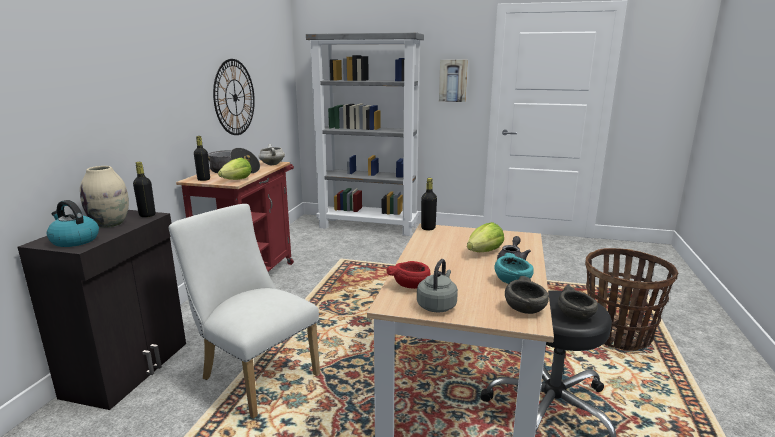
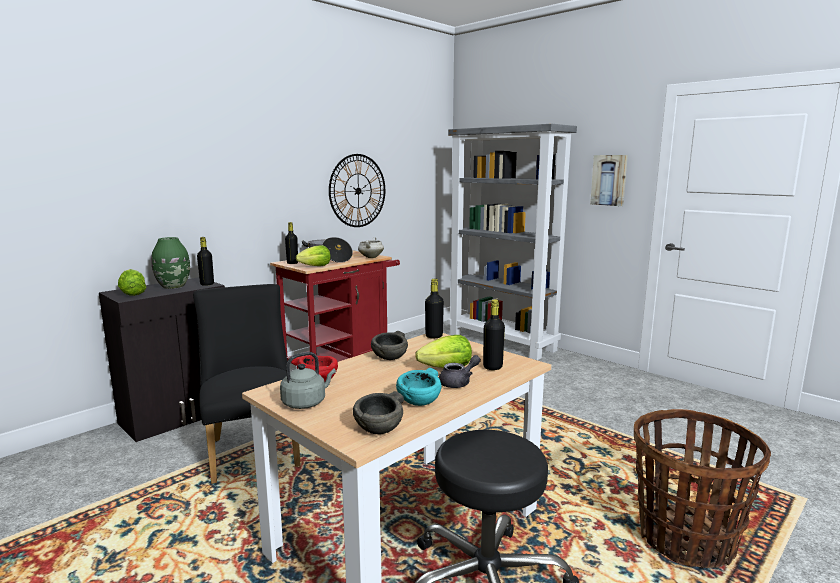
camera: 30 degrees right, 5 degrees down
(74, 240) = (132, 294): kettle -> lettuce
(110, 224) = (174, 286): beige vase -> green vase
(254, 374) = (252, 449): white chair -> black chair
(511, 243) = (492, 367): none -> black bottle
(575, 315) = (488, 464): grey bowl -> grey bowl (390, 357)

